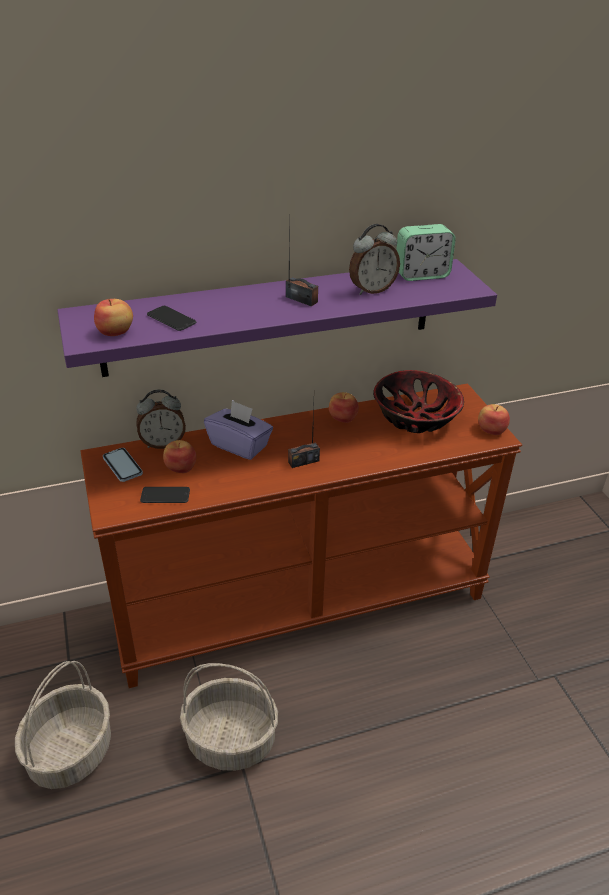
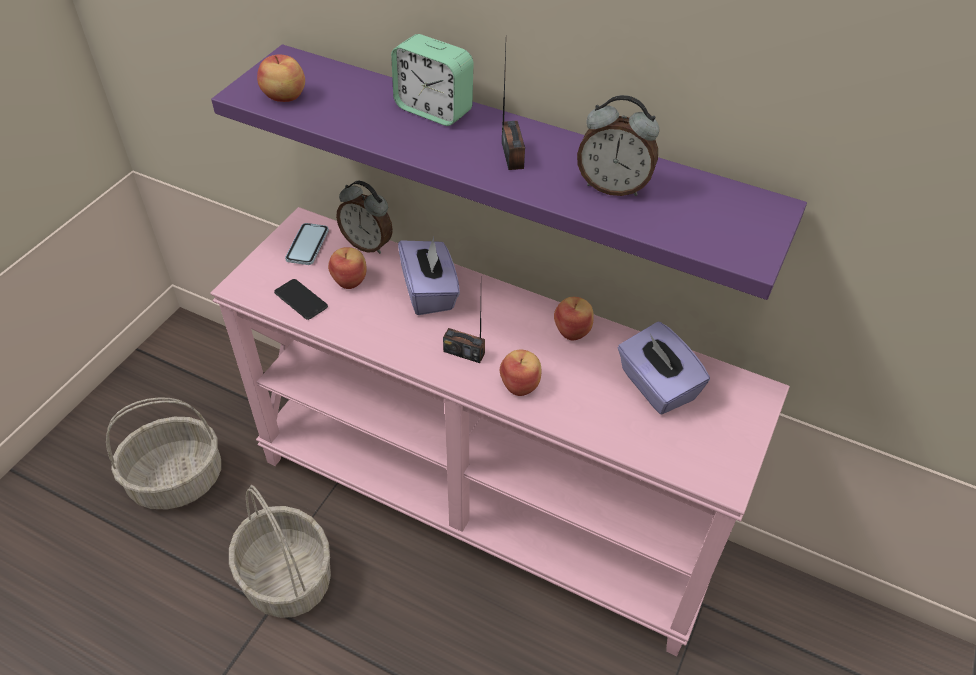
camera: 45 degrees right, 10 degrees up
(171, 319) = (351, 108): phone -> none
(300, 601) = (487, 502): brown console table -> pink console table
(416, 417) = (656, 386): bowl -> purple tissue box
(421, 275) = (713, 200): alarm clock -> alarm clock (433, 110)
(491, 429) = (729, 466): apple -> apple (520, 384)

